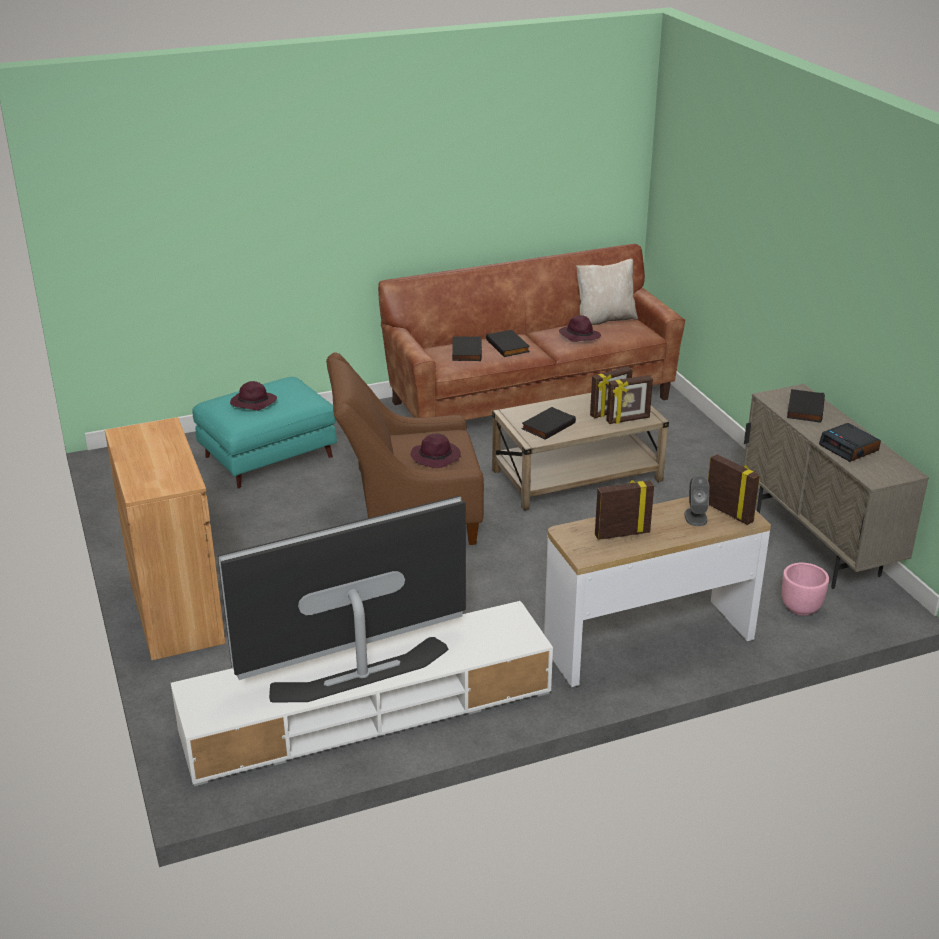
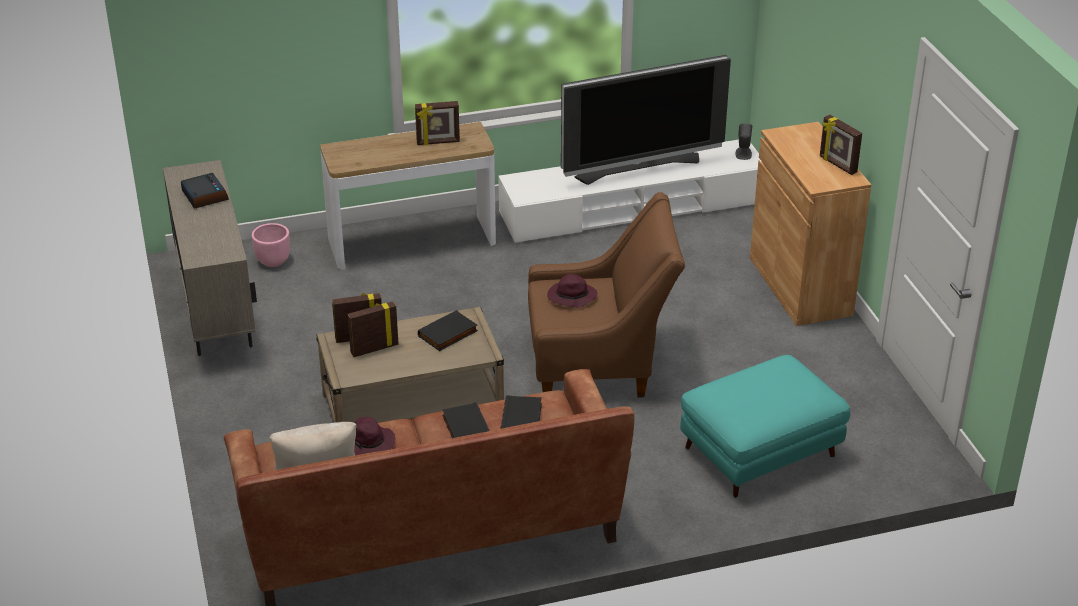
camera: 175 degrees left, 5 degrees up
(253, 403) = (776, 385): purple hat -> none
(695, 517) = (374, 152): grey speaker -> grey speaker (743, 154)
(729, 512) = (345, 154): picture frame -> picture frame (837, 165)
(804, 408) = (209, 238): black book -> none

